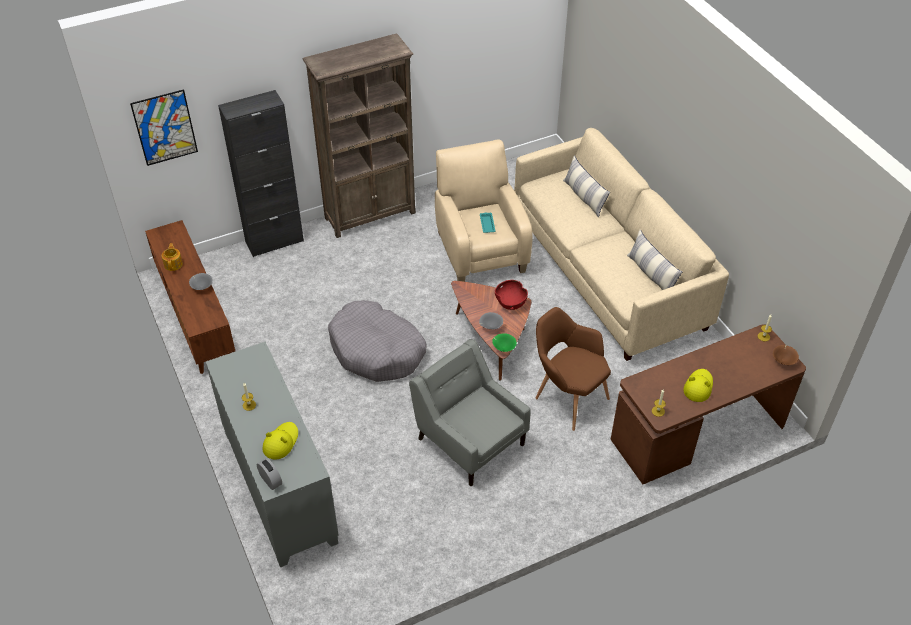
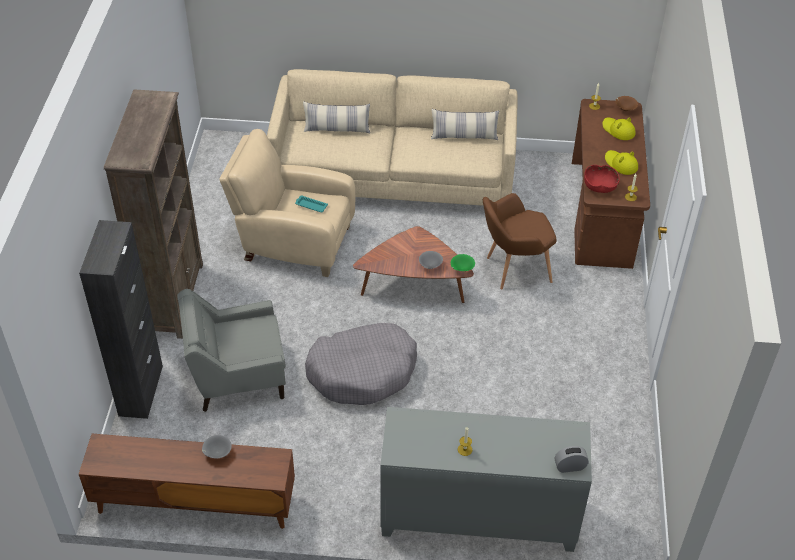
camera: 60 degrees left, 0 degrees up
(164, 127) = (58, 336): picture -> none
(173, 264) = (159, 465): teapot -> none
(280, 442) = (528, 442): yellow hat -> yellow hat (618, 130)
(470, 440) = (517, 353): grey armchair -> grey armchair (237, 376)
(511, 302) = (411, 239): red bowl -> red bowl (599, 187)

